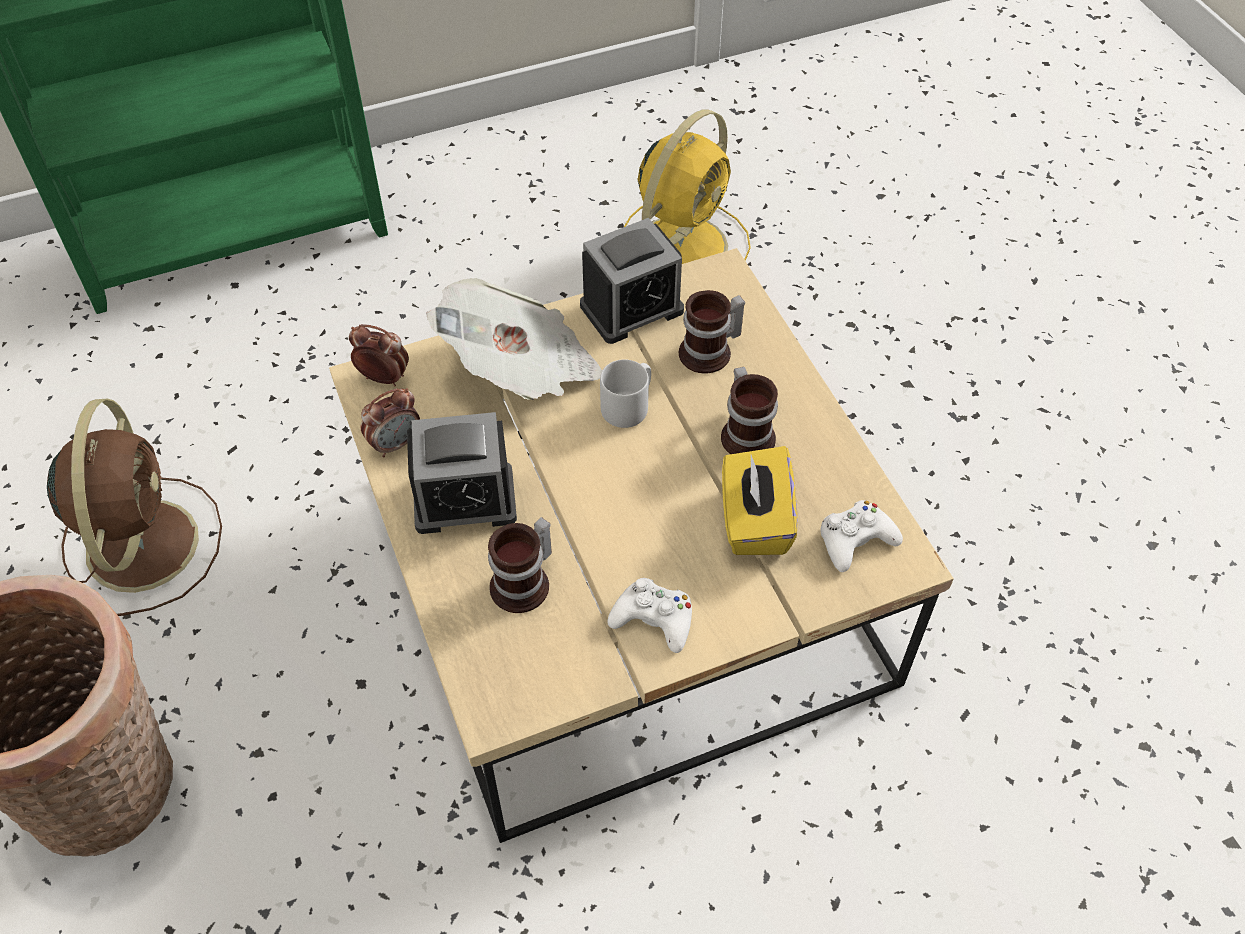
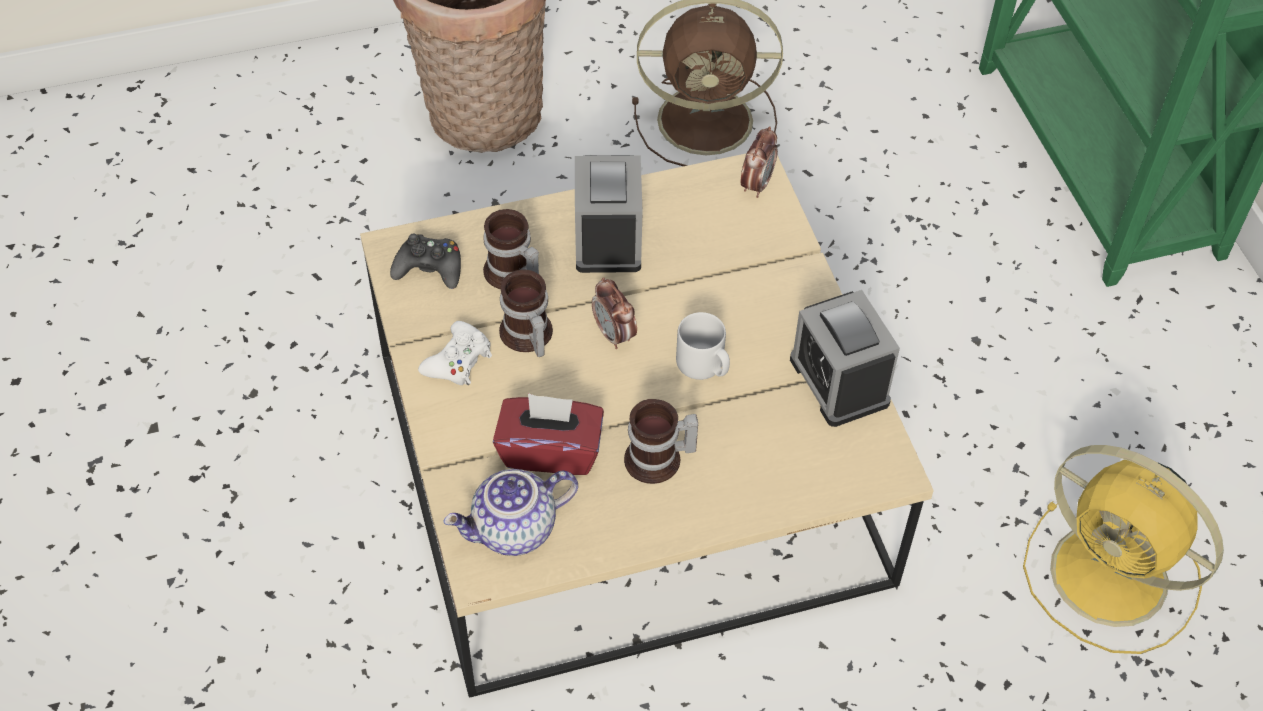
camera: 95 degrees right, 0 degrees up
(395, 443) = (677, 192): alarm clock -> alarm clock (614, 335)
(521, 369) = (759, 285): newspaper -> none
(522, 669) = (429, 268): none -> black game controller
(710, 353) = (770, 443): mug -> mug (526, 336)
(754, 521) = (550, 451): yellow tissue box -> red tissue box
(855, 540) = (514, 531): white game controller -> teapot

